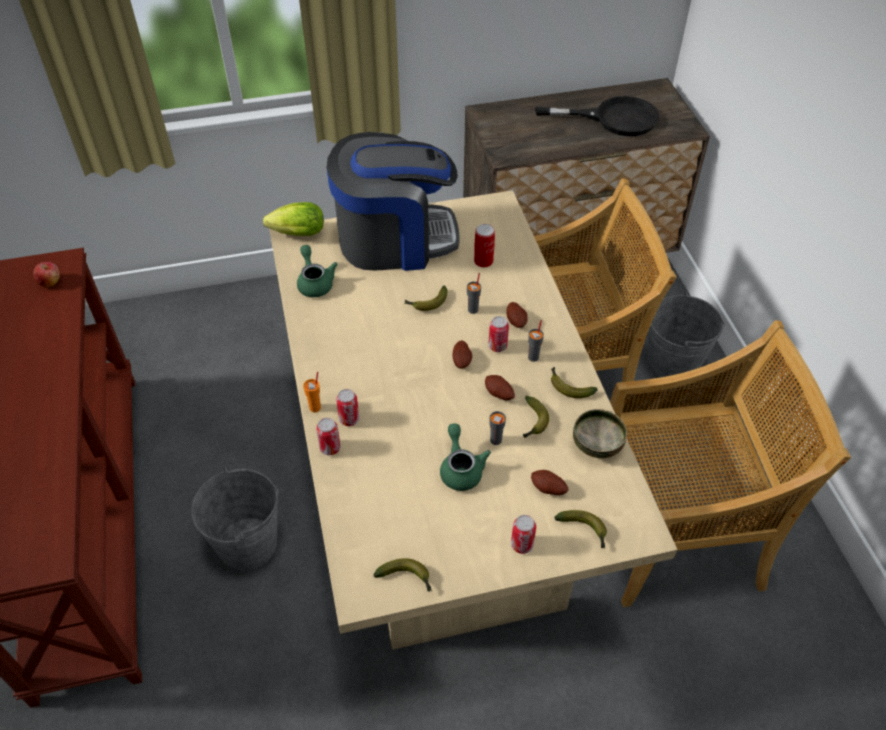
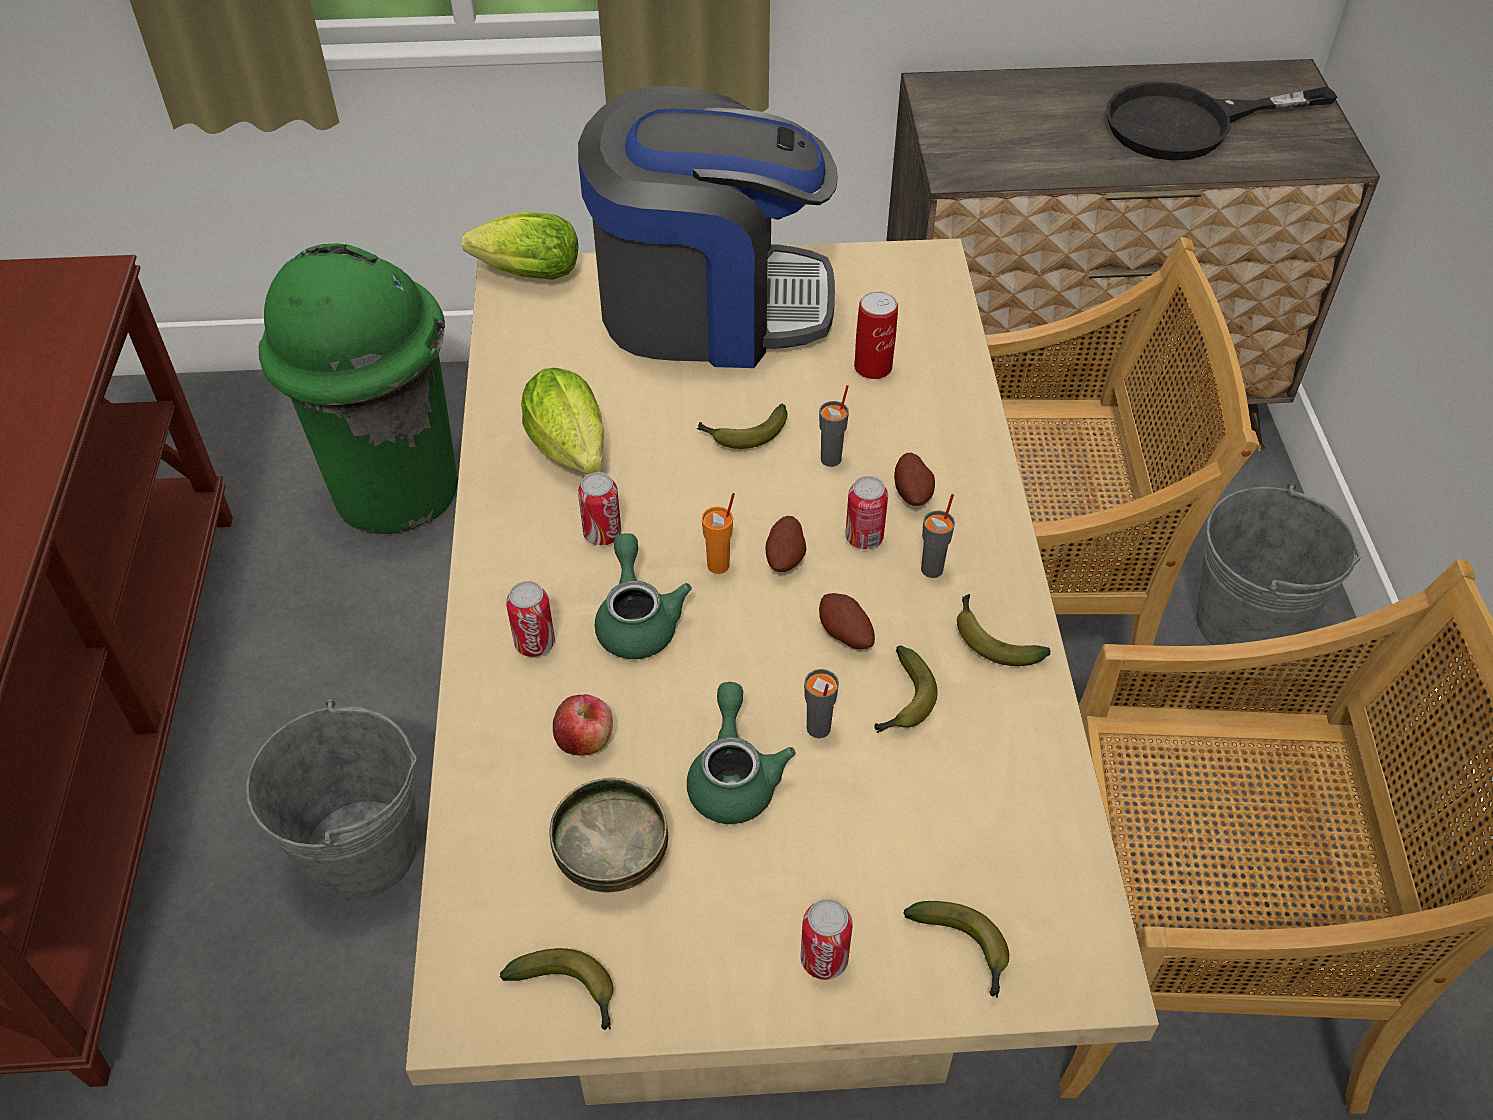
camera: 10 degrees right, 0 degrees up
(50, 282) = (57, 309): apple -> apple (585, 740)
(219, 354) = (393, 489): none -> green trash can
(315, 282) = (537, 368): green teapot -> green teapot (637, 620)
(315, 407) = (475, 611): orange cup -> orange cup (719, 565)
(330, 448) = (483, 696): can -> can (602, 534)
(344, 323) = (573, 453): none -> lettuce
(548, 489) = (904, 848): potato -> none
(597, 444) = (1028, 768): bowl -> bowl (613, 855)
(613, 118) = (1189, 124): black frying pan -> black frying pan turned 150 degrees clockwise

